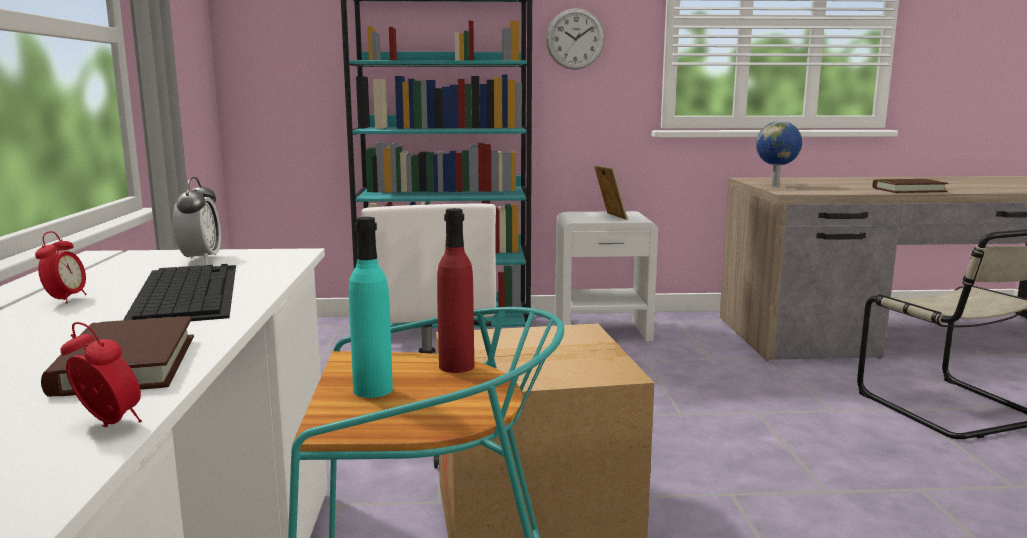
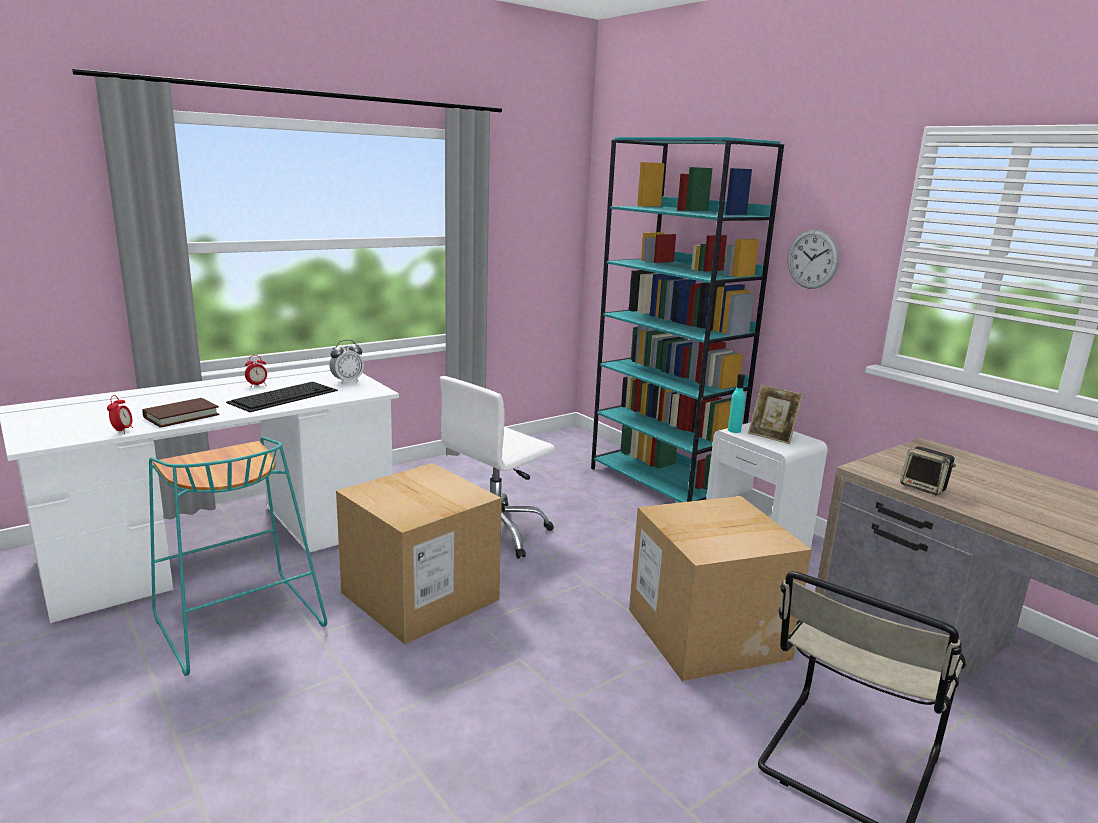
camera: 55 degrees right, 5 degrees up
(373, 390) = (213, 458): turquoise bottle -> turquoise bottle (734, 430)
(456, 366) = (257, 465): red bottle -> none
(609, 217) = (771, 437): picture frame -> picture frame turned 90 degrees clockwise
(744, 396) = (707, 633): none -> cardboard box
(776, 185) = (903, 460): globe -> none
(837, 191) = (924, 488): none -> speaker
(908, 190) = (1024, 521): brown book -> none

